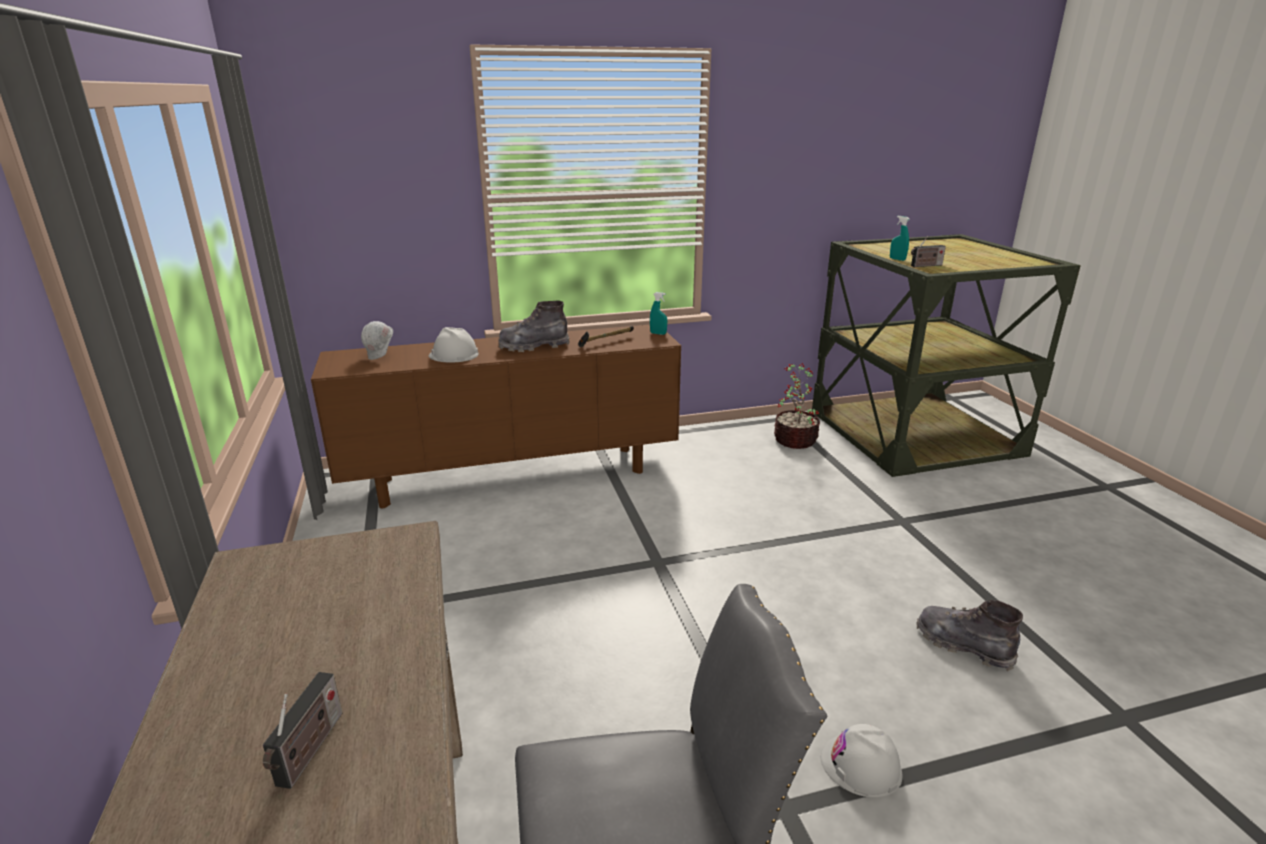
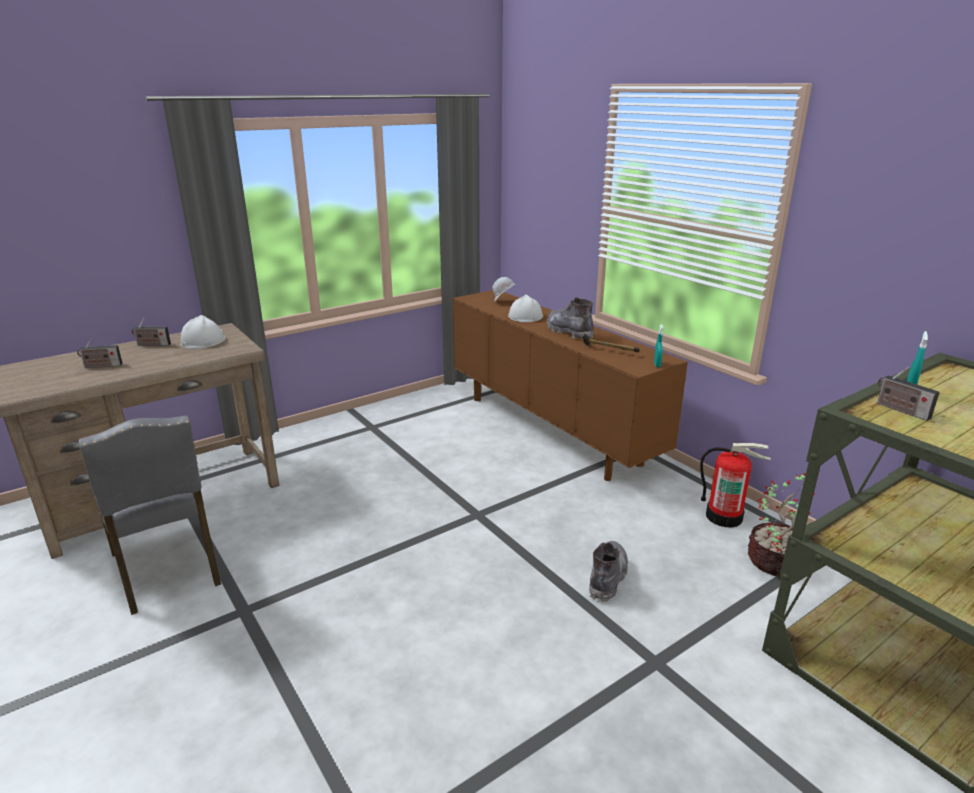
camera: 70 degrees right, 0 degrees up
(235, 665) = (152, 345): none -> radio
(729, 439) = (724, 516): none -> fire extinguisher
(861, 765) = (283, 644): white hard hat -> white hard hat (203, 341)
(963, 645) = (445, 712): grey boot -> grey boot (607, 577)

